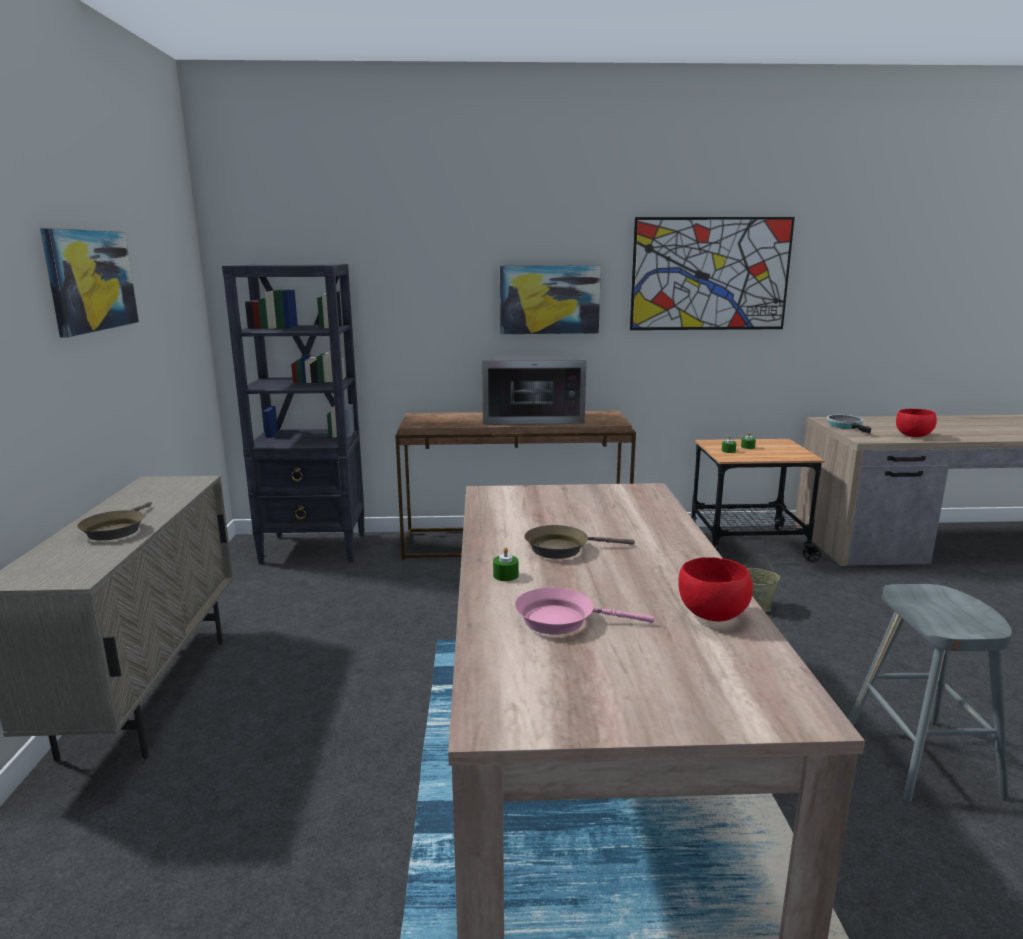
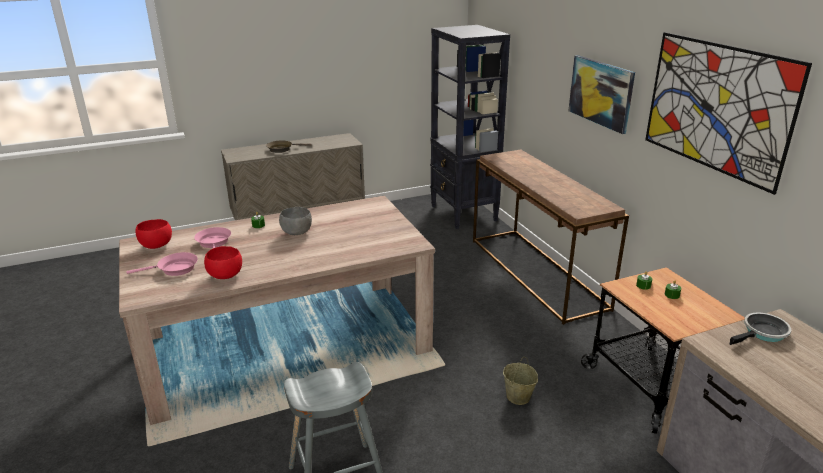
camera: 70 degrees right, 10 degrees up
(91, 280) = (335, 34): picture -> none
(532, 418) = (553, 184): microwave -> none
(562, 549) = (296, 232): brown frying pan -> grey bowl
(668, 667) = (174, 269): none -> pink frying pan
(913, 436) = (771, 380): red bowl -> red bowl (155, 246)

